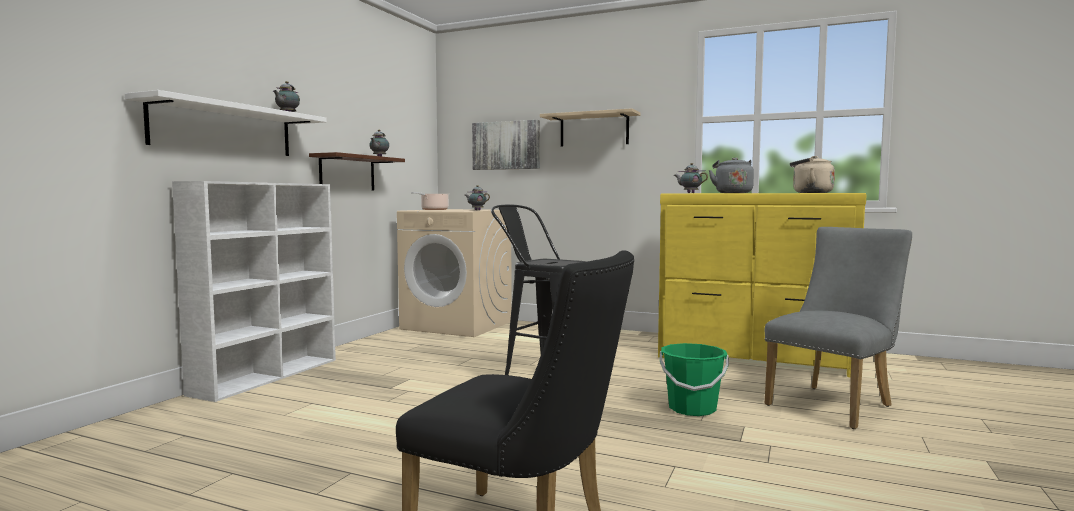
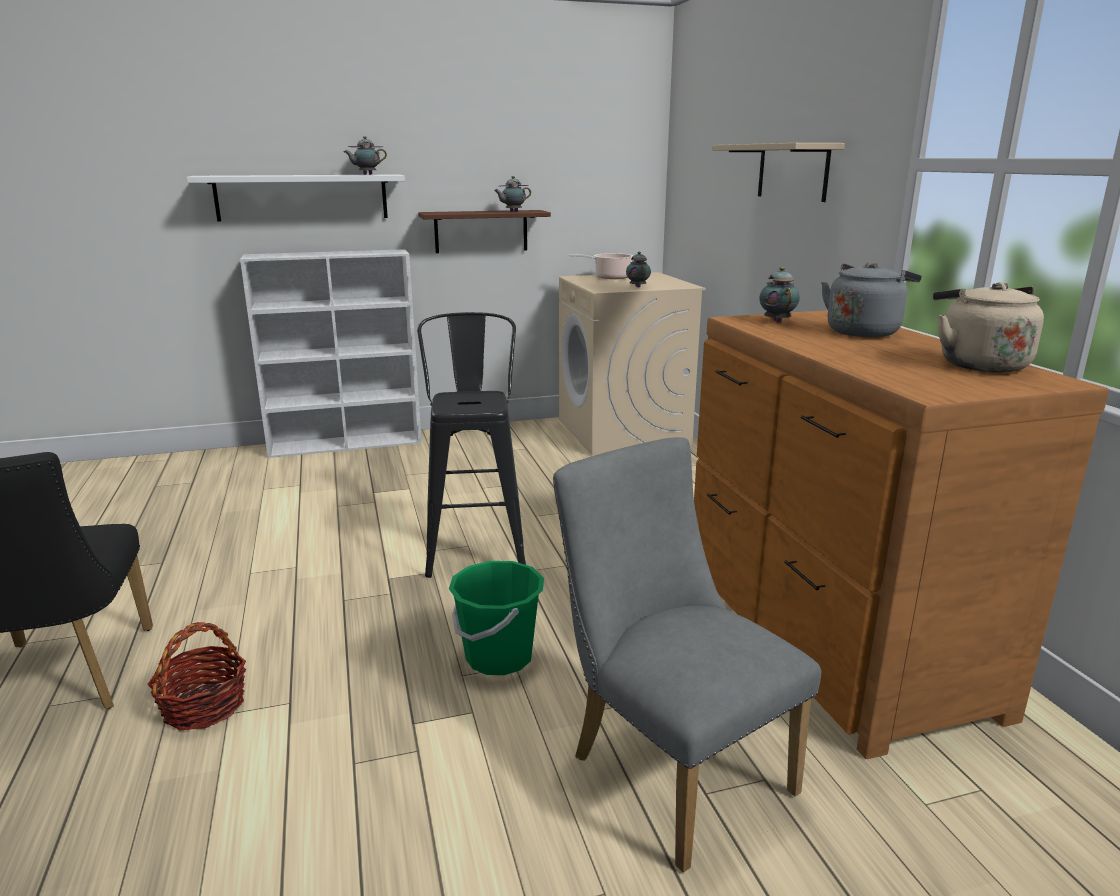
camera: 50 degrees right, 15 degrees up
(506, 145) = (714, 187): picture -> none
(643, 492) = (204, 706): none -> basket
(755, 357) = (826, 635): yellow dresser -> brown dresser
(834, 404) = (670, 766): grey chair -> grey chair turned 135 degrees counterclockwise

